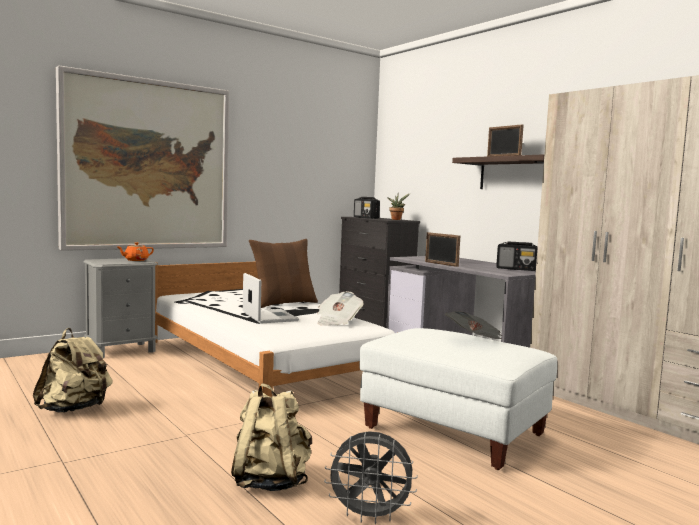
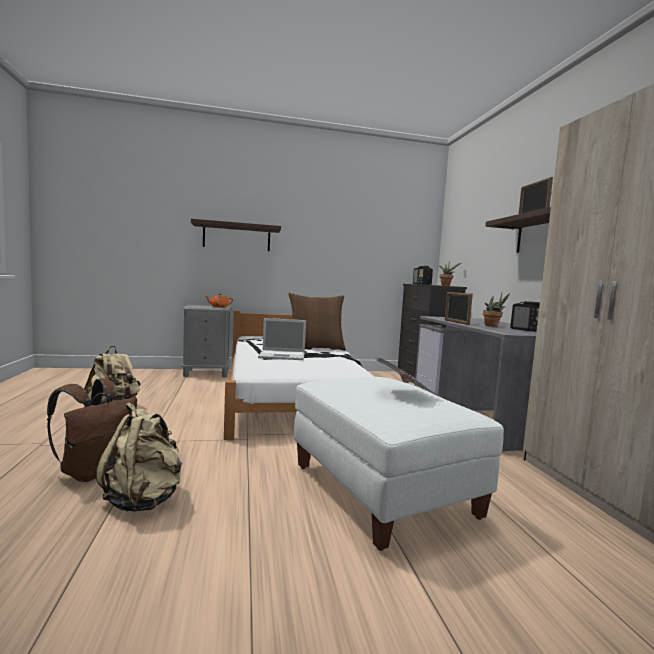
camera: 25 degrees right, 0 degrees up
(147, 165) = (237, 237): picture -> shelf
(177, 472) = (93, 471): none -> brown backpack
(269, 316) = (283, 356): laptop -> laptop turned 90 degrees clockwise
(337, 322) = (332, 365): newspaper -> none
(370, 516) = (170, 567): grey fan -> none
(478, 266) = (493, 326): none -> potted plant

